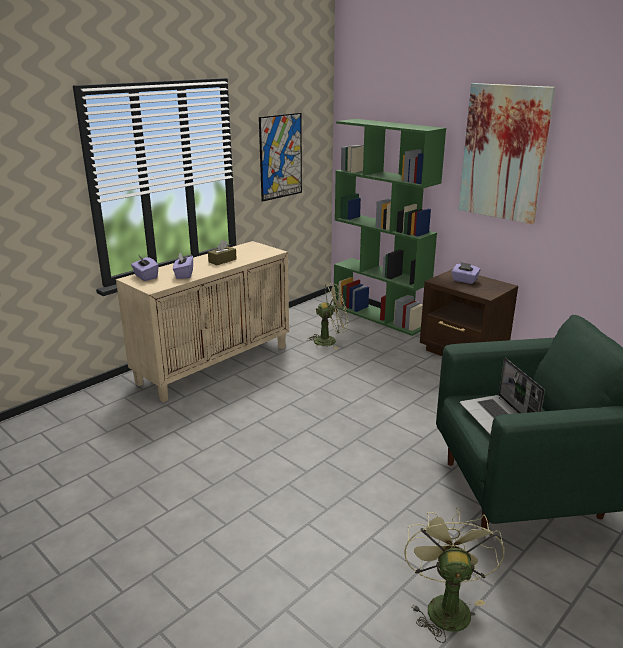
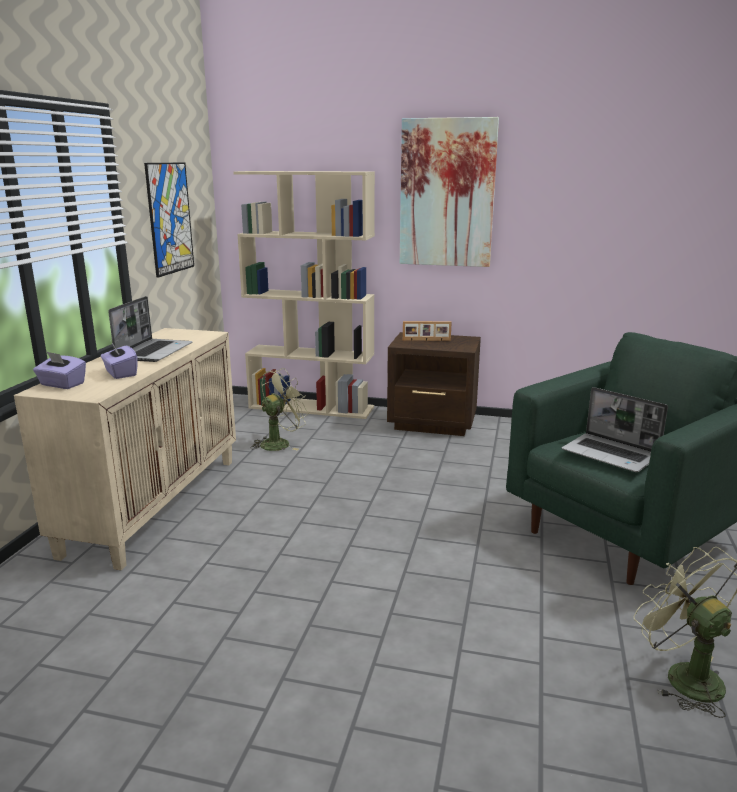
camera: 30 degrees left, 5 degrees down
(222, 260) = (154, 351): brown tissue box -> laptop
(380, 316) = (312, 407): green bookcase -> beige bookcase
(464, 280) = (426, 340): purple tissue box -> picture frame

